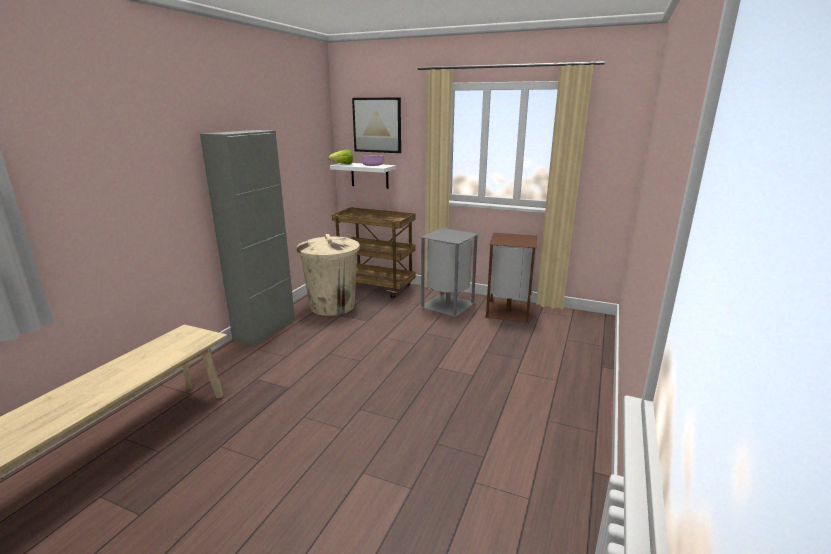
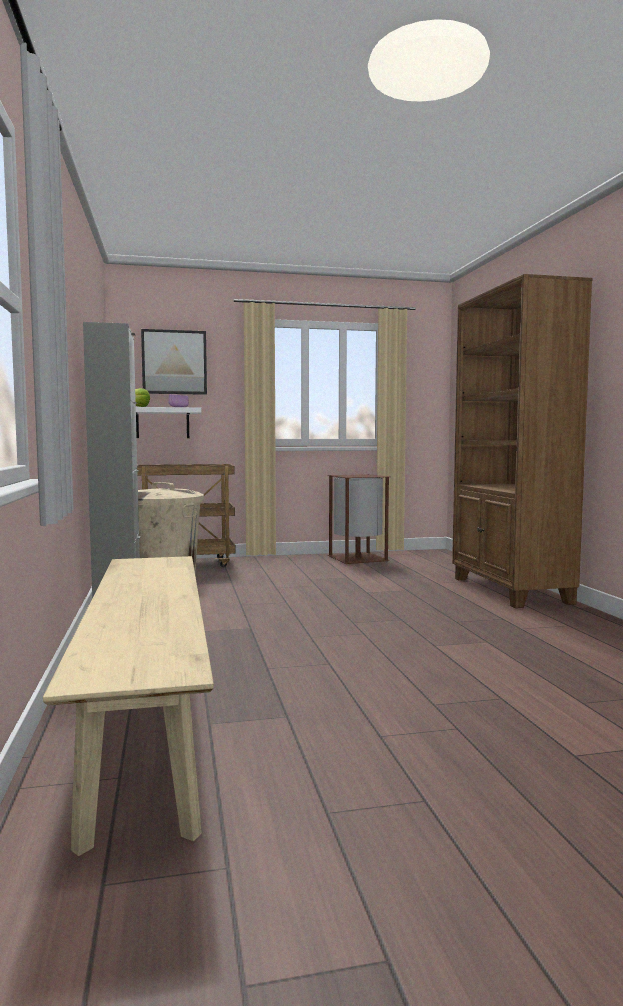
camera: 35 degrees left, 15 degrees down
(447, 304) = (292, 563): grey trash can -> none
(566, 410) = (509, 591): none -> brown bookcase

